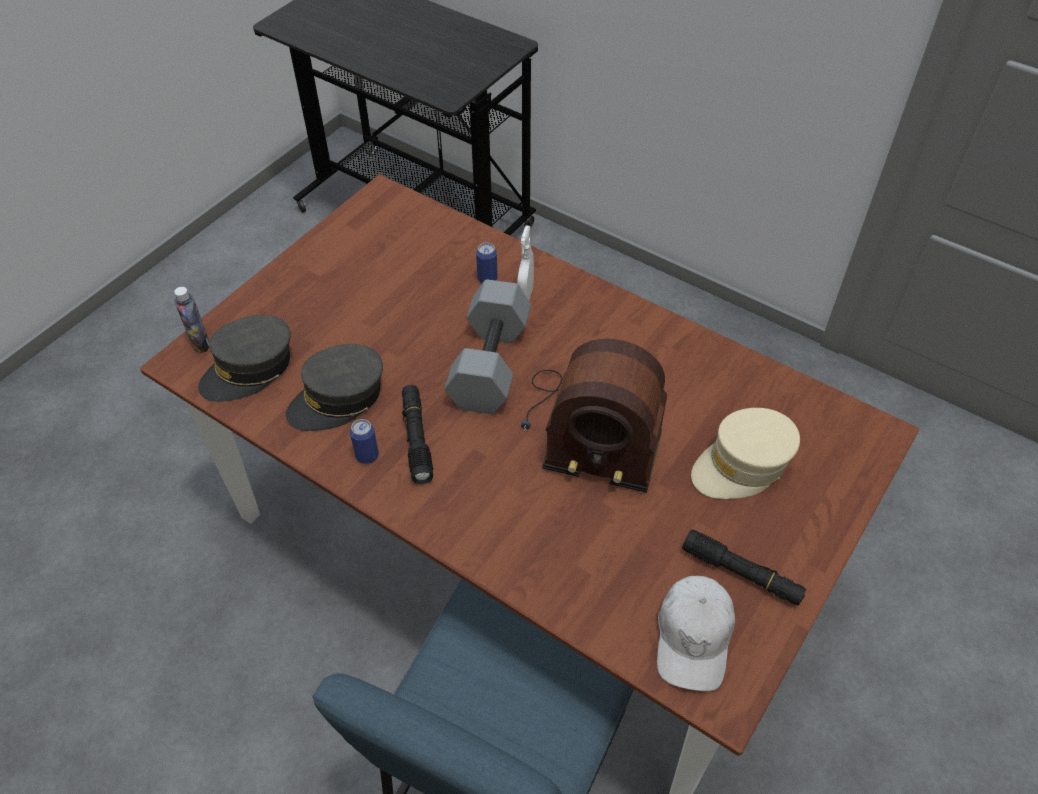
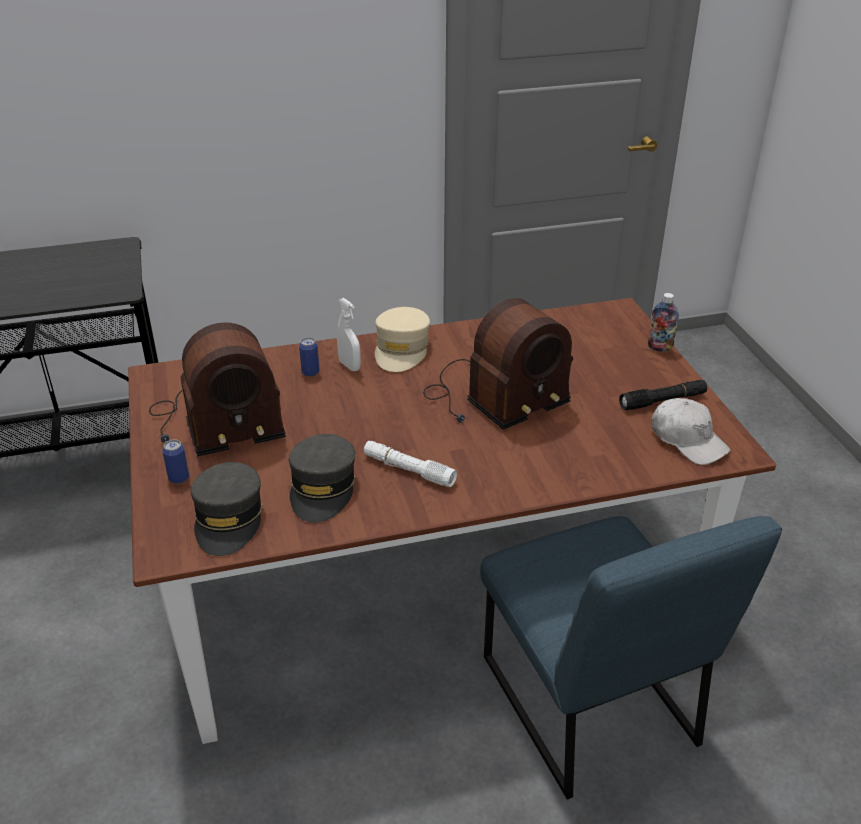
camera: 50 degrees left, 15 degrees down
(201, 343) = (161, 533): bottle -> bottle (659, 347)
(360, 273) = (216, 421): none -> radio
(367, 455) = (394, 499): can -> can (179, 478)
(417, 438) = (408, 470): black flashlight -> white flashlight
(488, 363) = (385, 408): grey dumbbell -> none
(742, 464) = (589, 361): beige cap -> beige cap (401, 349)

